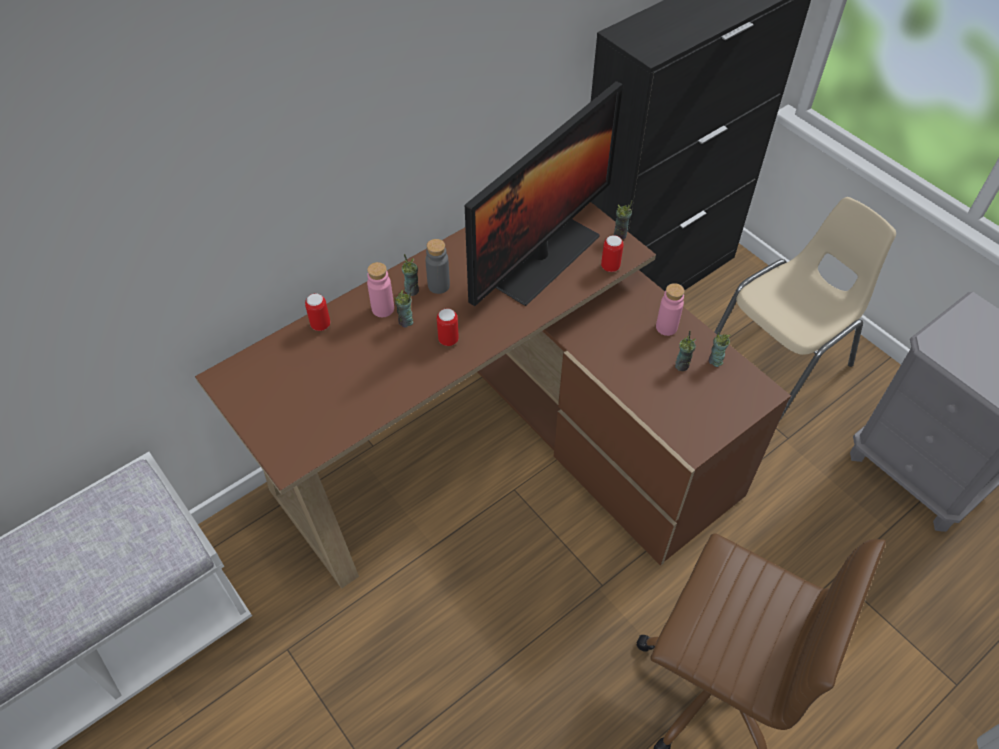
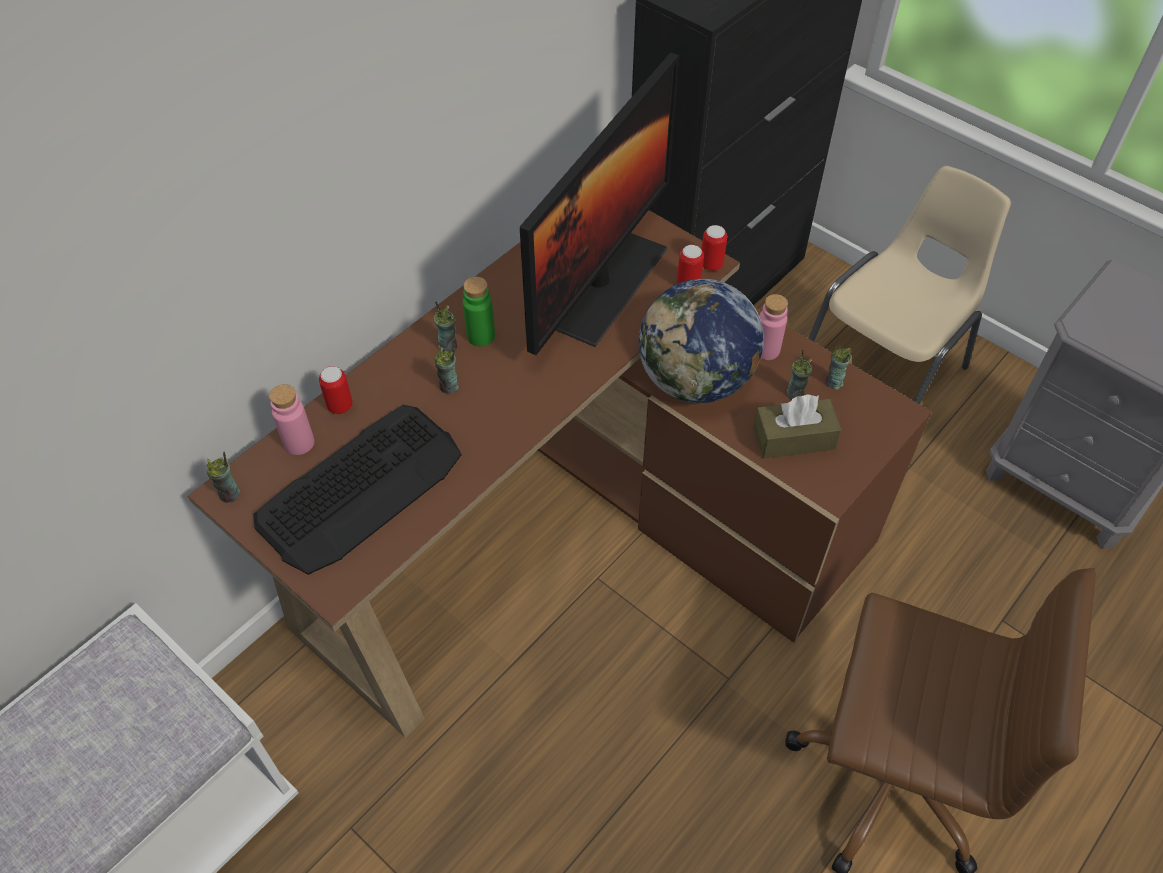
camera: 10 degrees left, 0 degrees up
(323, 389) = (361, 488): none -> keyboard
(383, 309) = (416, 375): pink bottle -> pink bottle (299, 443)
(438, 285) = (481, 336): grey bottle -> green bottle
(448, 340) = (508, 402): can -> can (711, 265)
(604, 344) = (695, 381): none -> globe
(620, 234) = (692, 244): cup -> cup (230, 495)
(672, 400) = (793, 438): none -> brown tissue box

